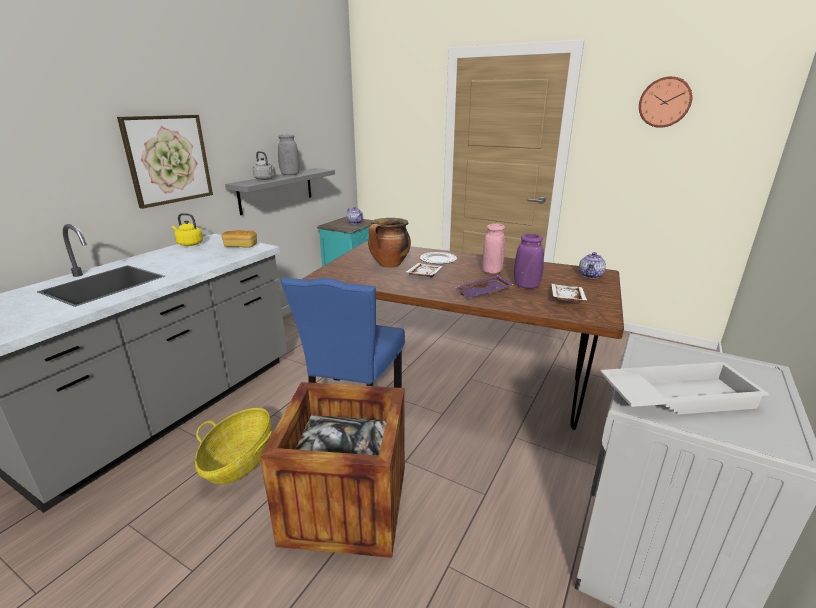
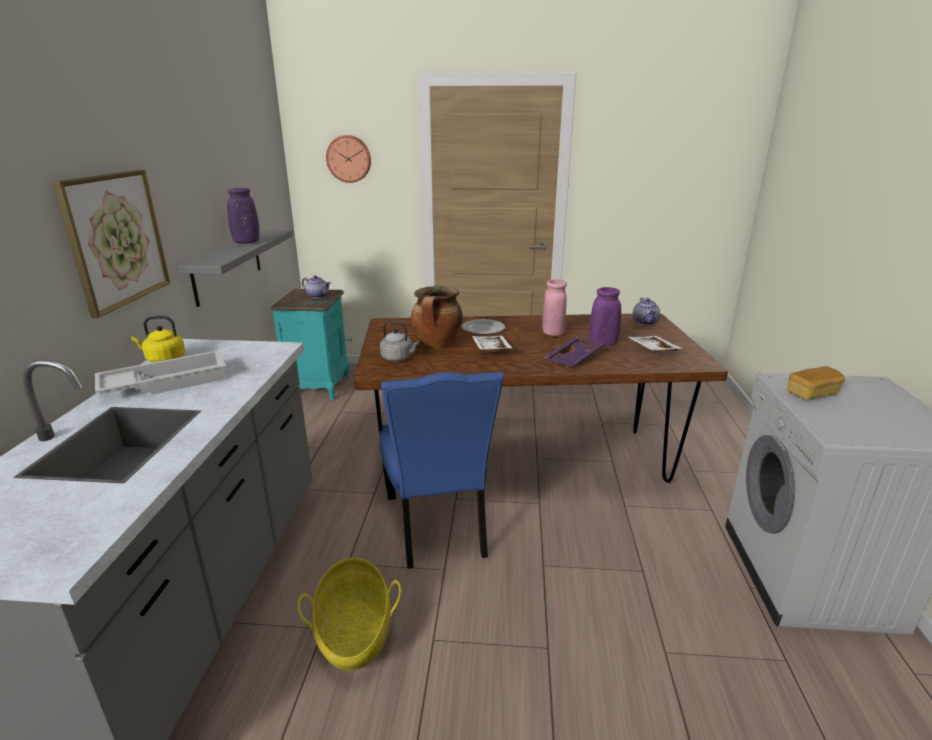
camera: 25 degrees left, 0 degrees up
(240, 246) = (249, 350): bread -> bread (812, 393)
(266, 179) = (226, 252): grey kettle -> grey kettle (398, 358)
(290, 174) = (246, 242): grey vase -> purple vase
(346, 504) = (520, 632): crate -> none
(665, 102) = (659, 139): wall clock -> wall clock (349, 159)
(676, 395) = (851, 420): white tray -> white tray (166, 382)

